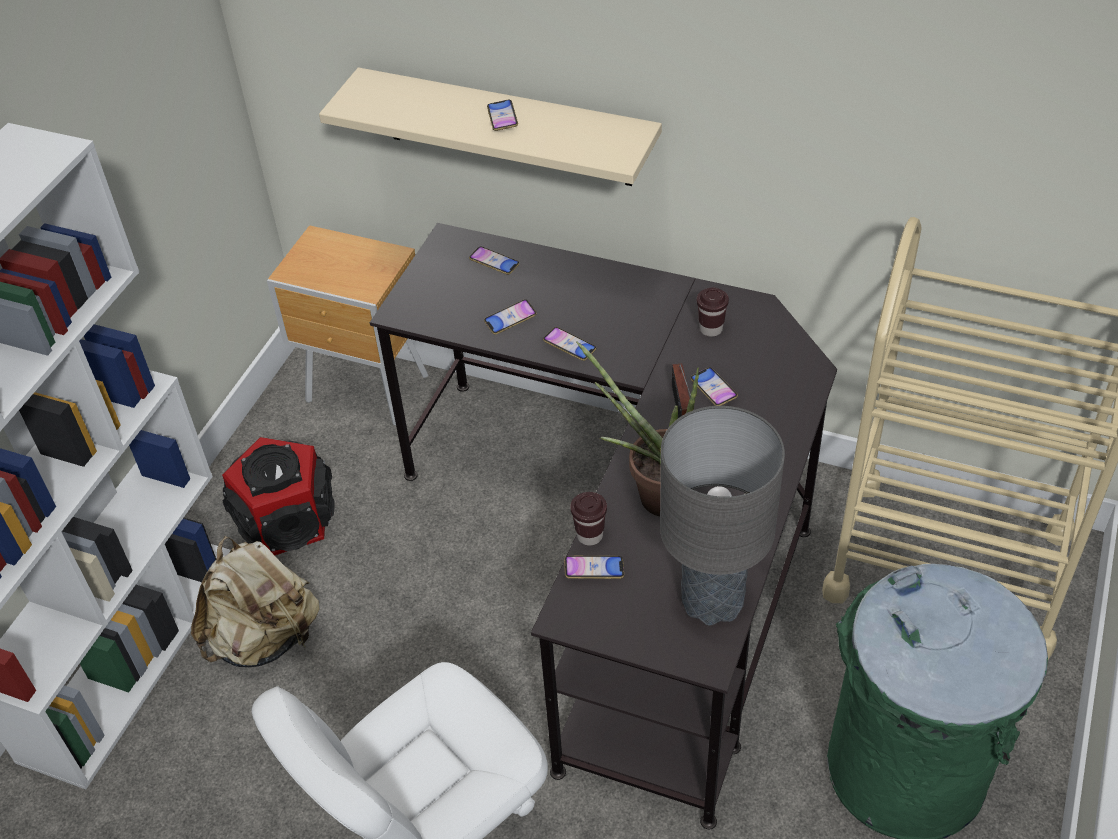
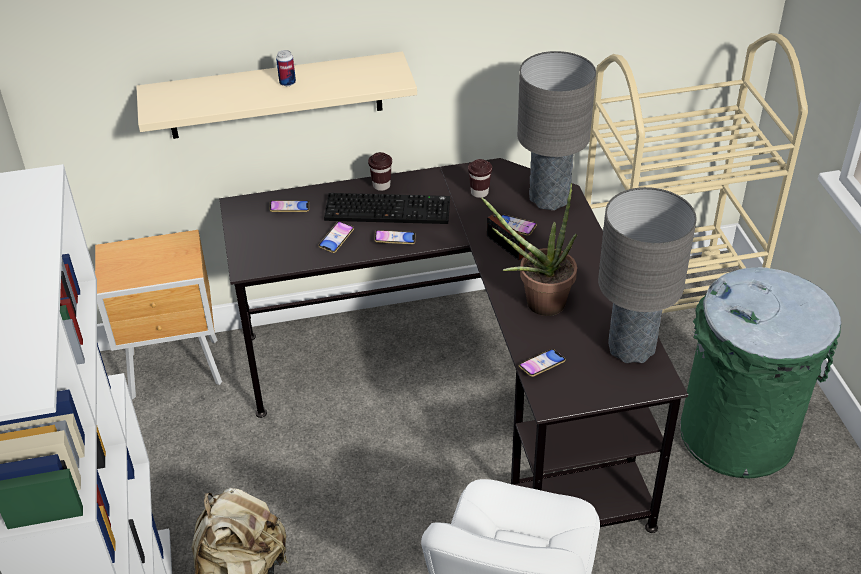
camera: 35 degrees left, 5 degrees down
(288, 520) = (188, 488): speaker -> none
(502, 118) = (287, 83): phone -> can
(589, 536) = (519, 346): brown cup -> brown cup (381, 186)
(594, 307) = (389, 209): none -> keyboard
(785, 371) = (549, 199): none -> grey table lamp

